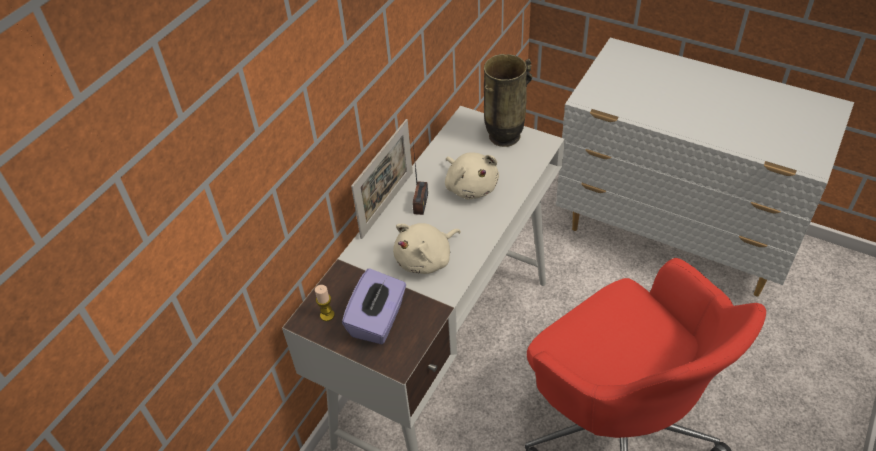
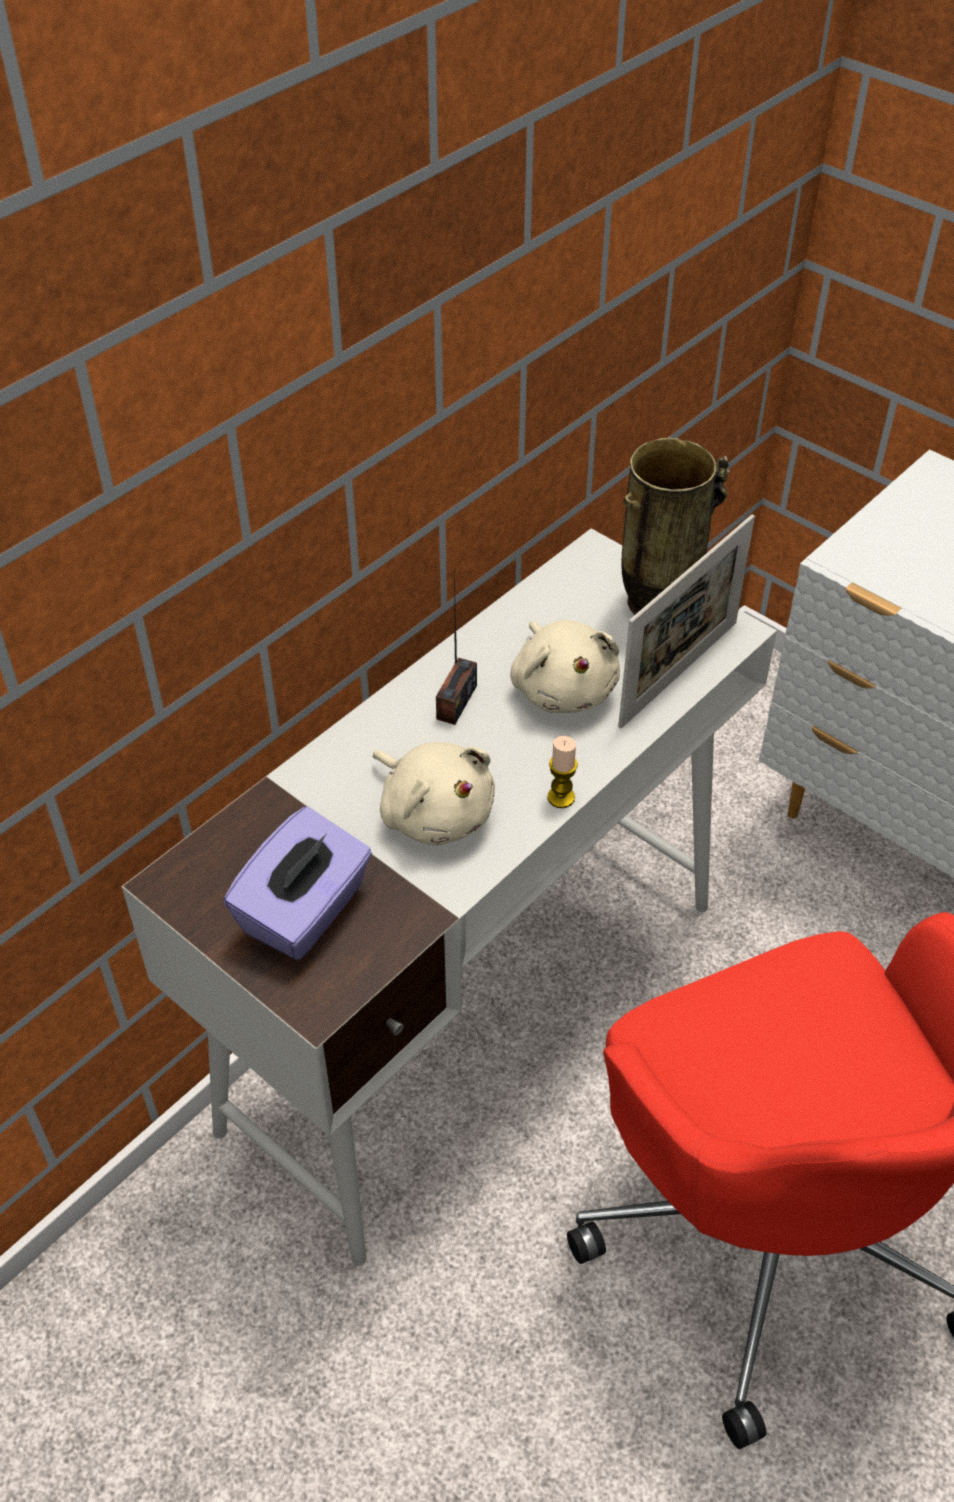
camera: 10 degrees right, 0 degrees up
(327, 315) = (213, 880): candle -> candle (561, 797)
(387, 204) = (392, 691): picture frame -> picture frame (679, 673)
(426, 259) = (434, 812): beige plush toy -> beige plush toy turned 105 degrees counterclockwise

